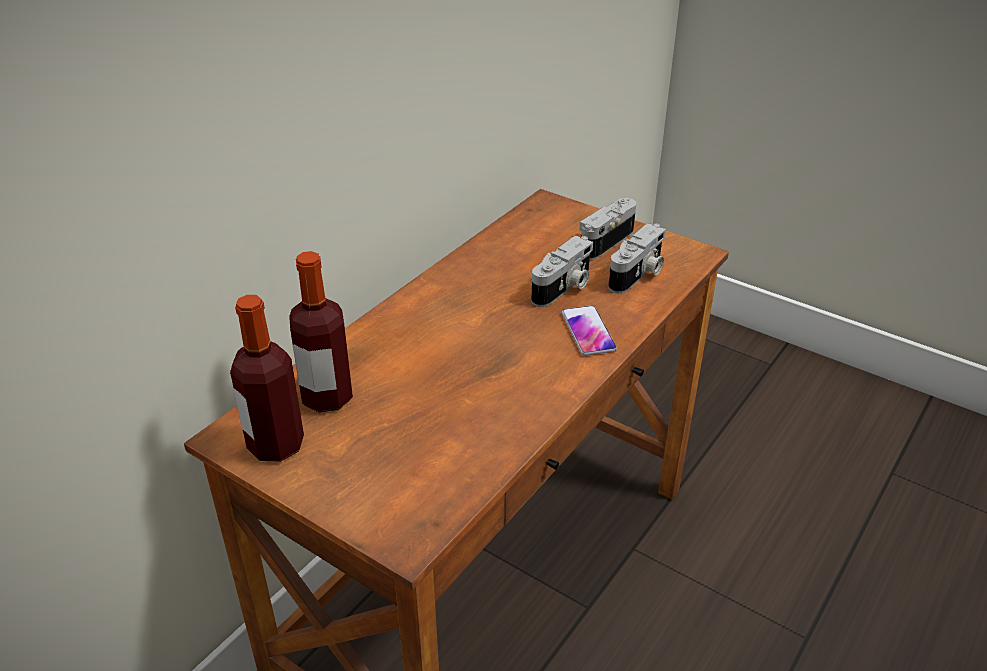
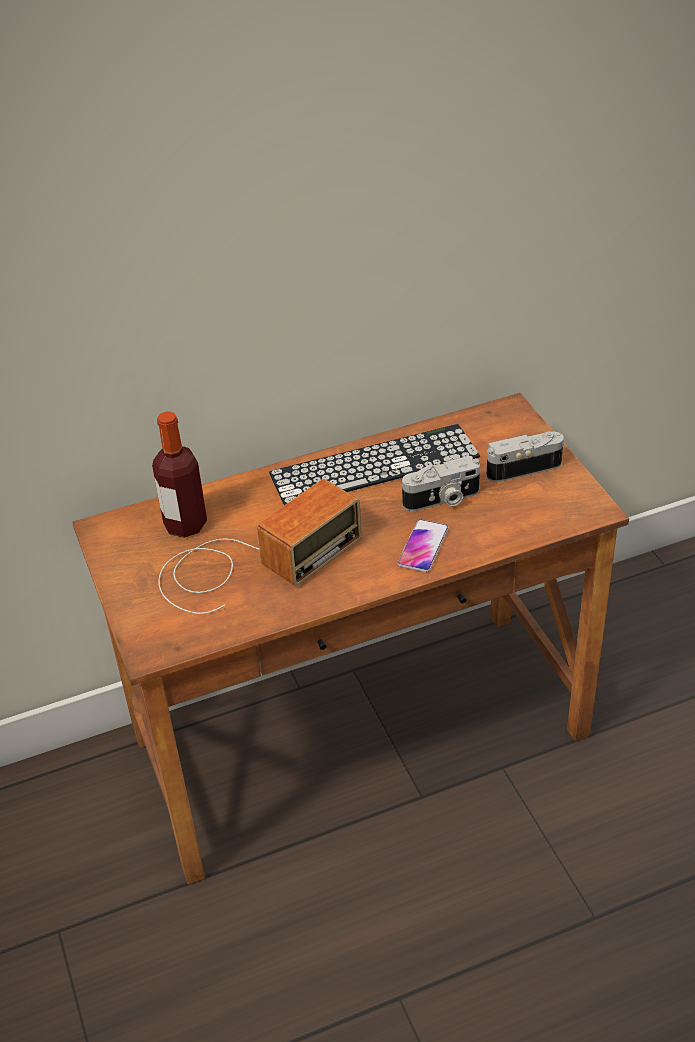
camera: 35 degrees right, 5 degrees up
(276, 445) = (125, 547): bottle -> none
(436, 407) = (251, 563): none -> radio
(472, 281) = (374, 465): none -> keyboard
(638, 275) = (519, 511): camera -> none

